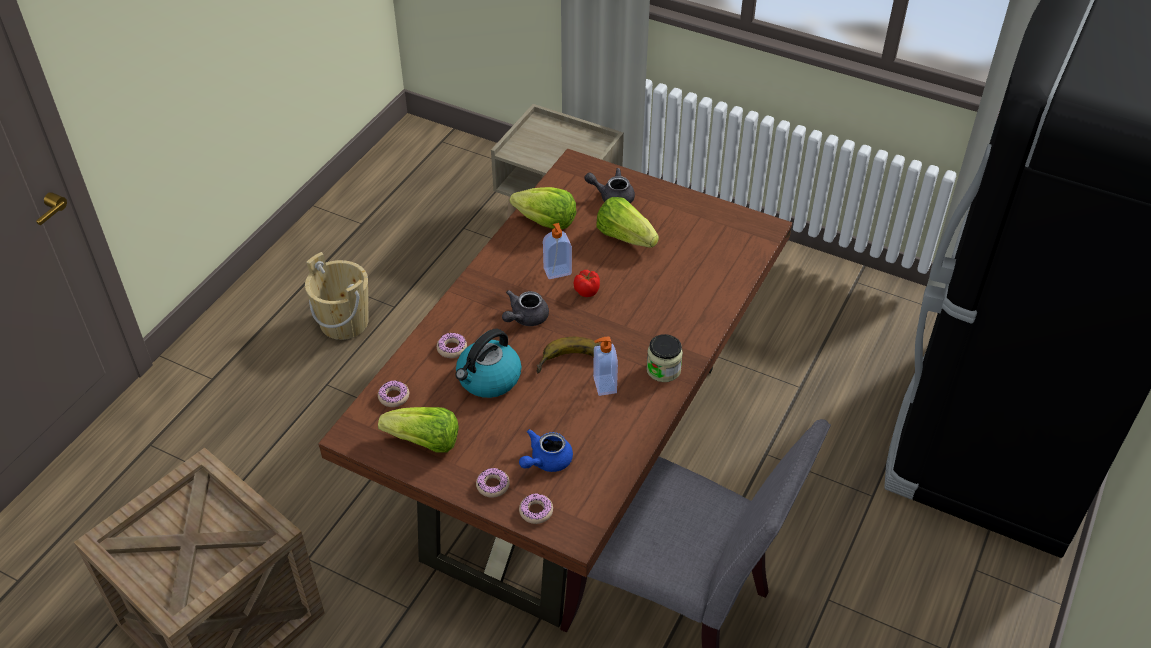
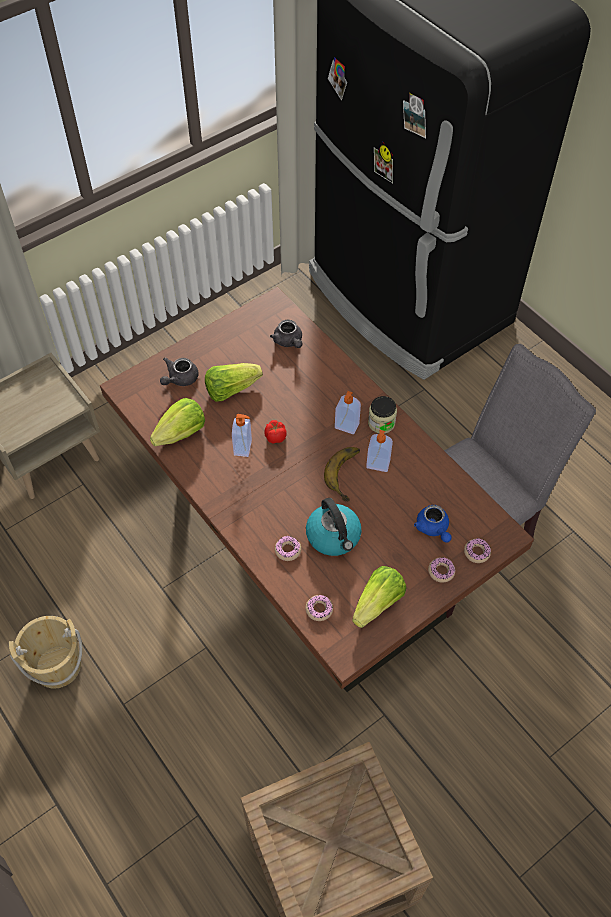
camera: 65 degrees left, 10 degrees up
(525, 318) = (282, 488): grey teapot -> grey teapot (289, 342)
(638, 342) = (346, 426): none -> soap dispenser

